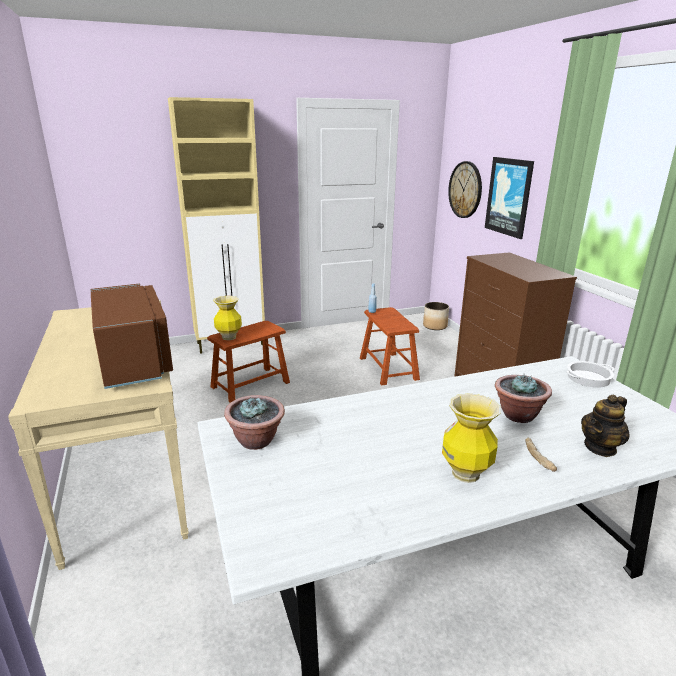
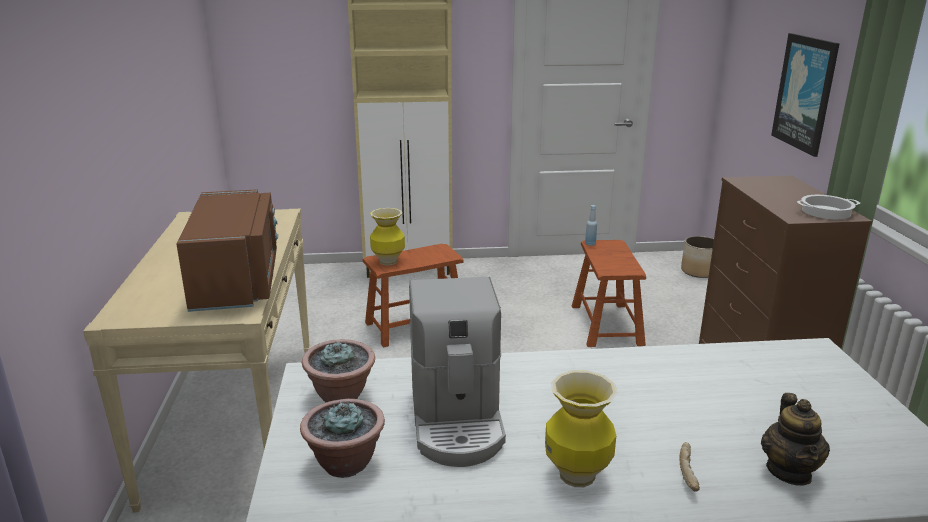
camera: 15 degrees right, 0 degrees up
(357, 447) = (457, 420): none -> coffee machine
(465, 190) = (753, 78): wall clock -> none
(518, 415) = (694, 410): potted plant -> potted plant (345, 463)
(588, 378) = (833, 373): cooking pot -> cooking pot (826, 212)
(600, 447) = (789, 471): teapot -> teapot turned 60 degrees counterclockwise

